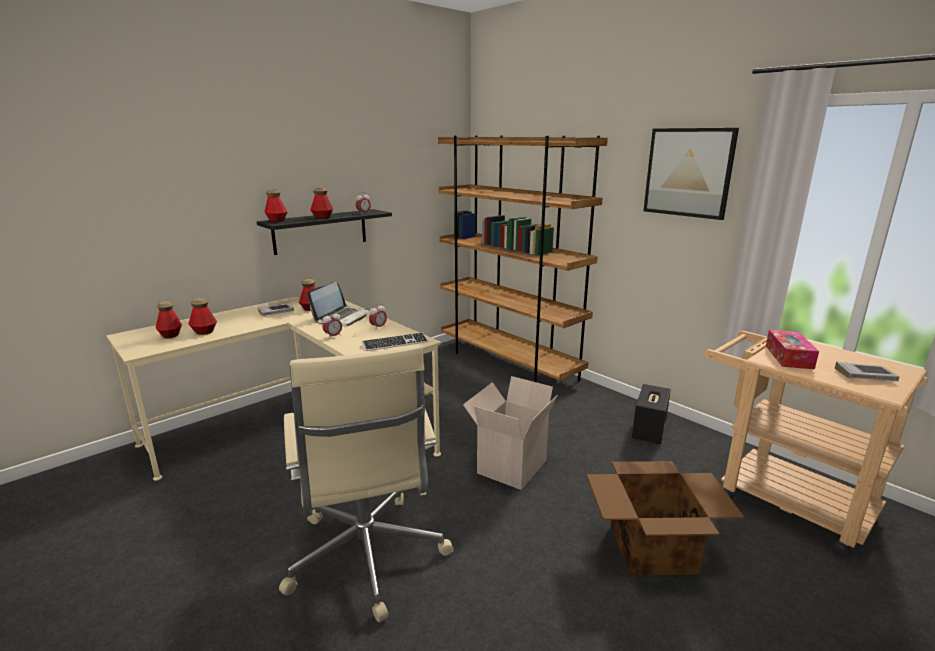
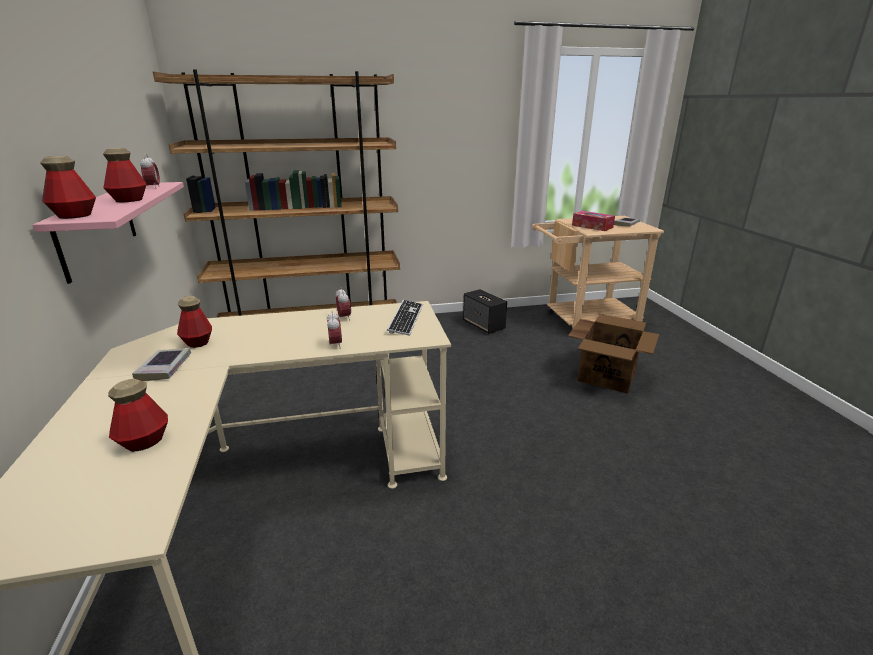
camera: 60 degrees left, 5 degrees up
(170, 335) = (94, 483): bottle -> none
(320, 231) = (98, 228): black shelf -> pink shelf
(342, 317) = (274, 330): laptop -> none
(367, 558) = (554, 512): beige office chair -> none
(510, 465) = (477, 393): cardboard box -> none
(688, 172) = (462, 108): picture -> none

